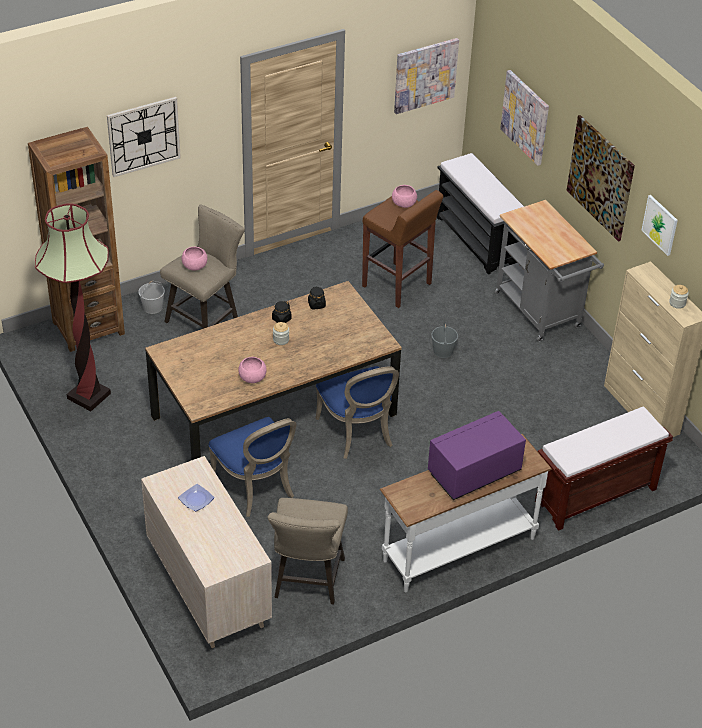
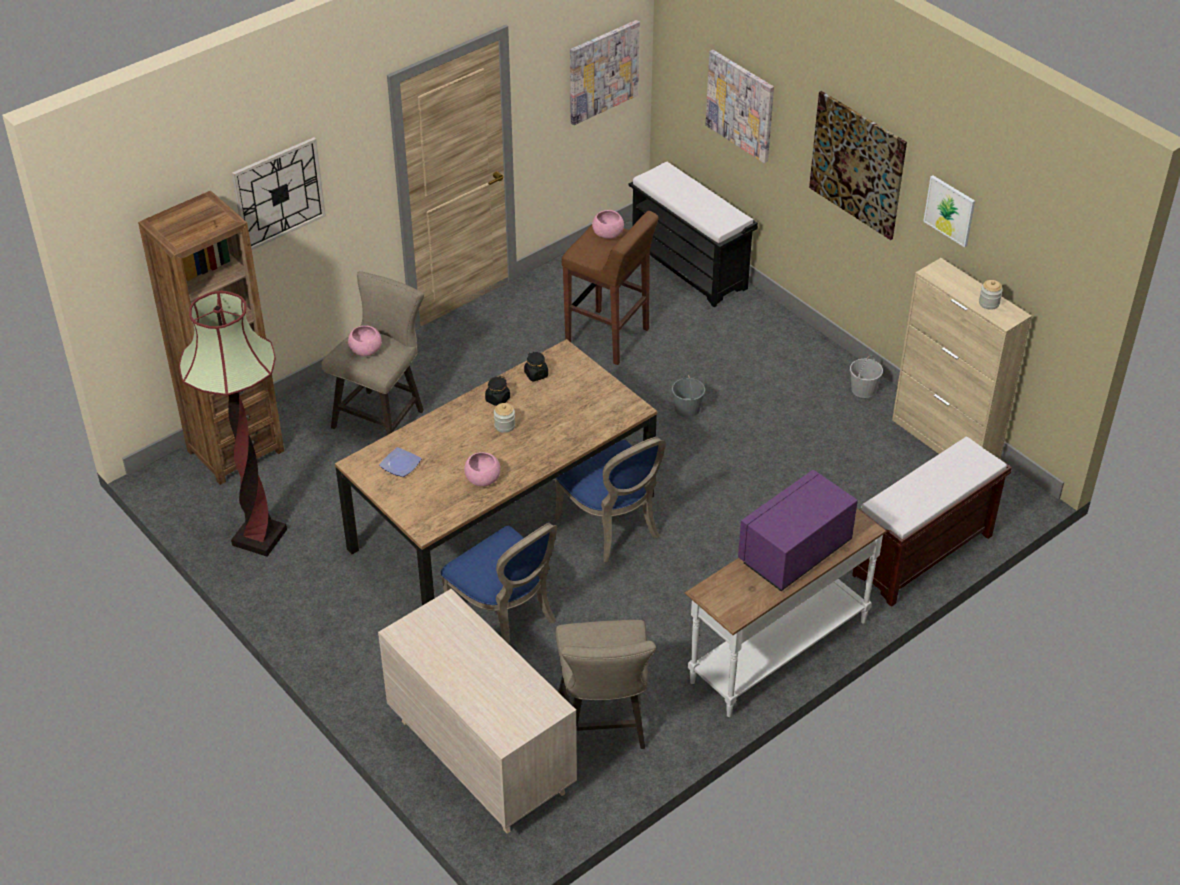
camera: 10 degrees left, 0 degrees up
(153, 307) = (311, 411): white bucket -> white bucket (863, 389)
(196, 499) = (457, 646): plate -> plate (400, 464)
(541, 314) = (791, 345): grey cart -> none

